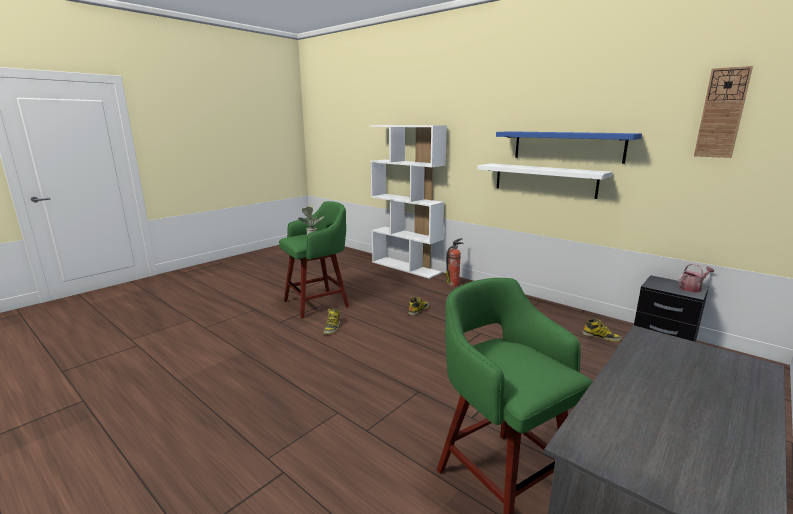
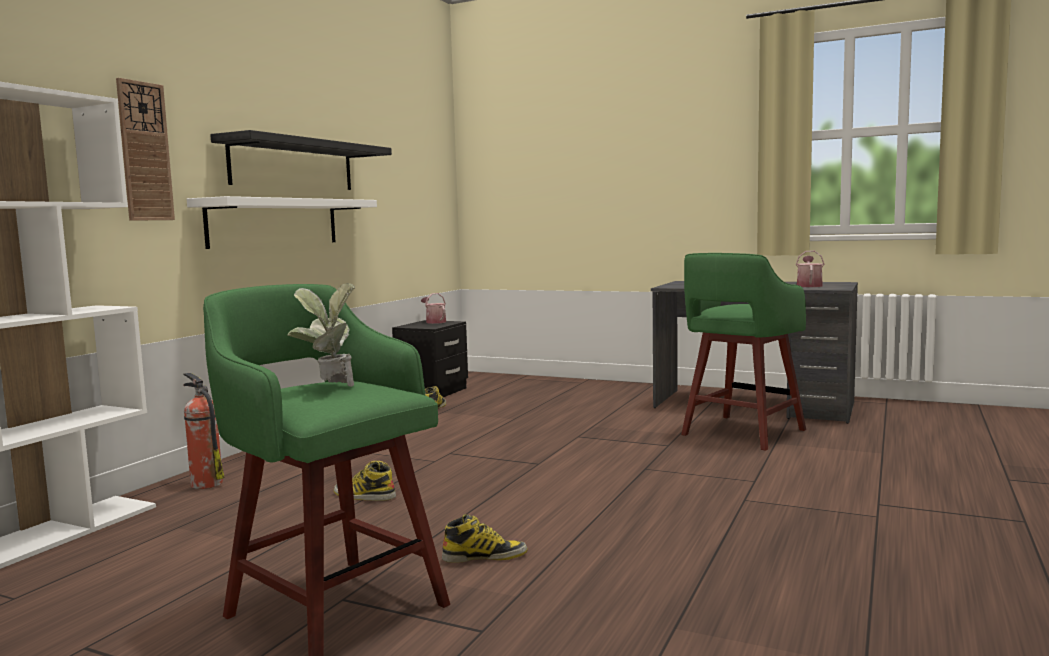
camera: 105 degrees left, 10 degrees down
(567, 146) = (293, 165): blue shelf -> black shelf
(651, 442) = (809, 285): none -> watering can
(721, 113) = (400, 134): wall clock -> wall clock (145, 151)

